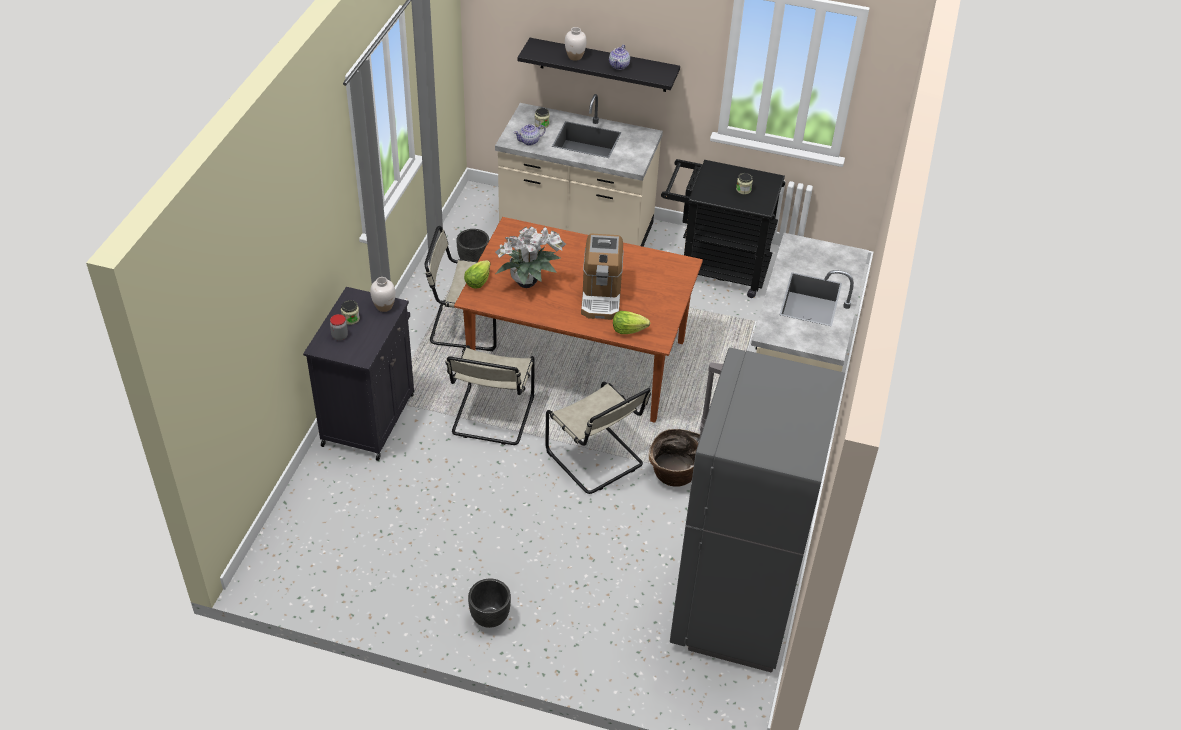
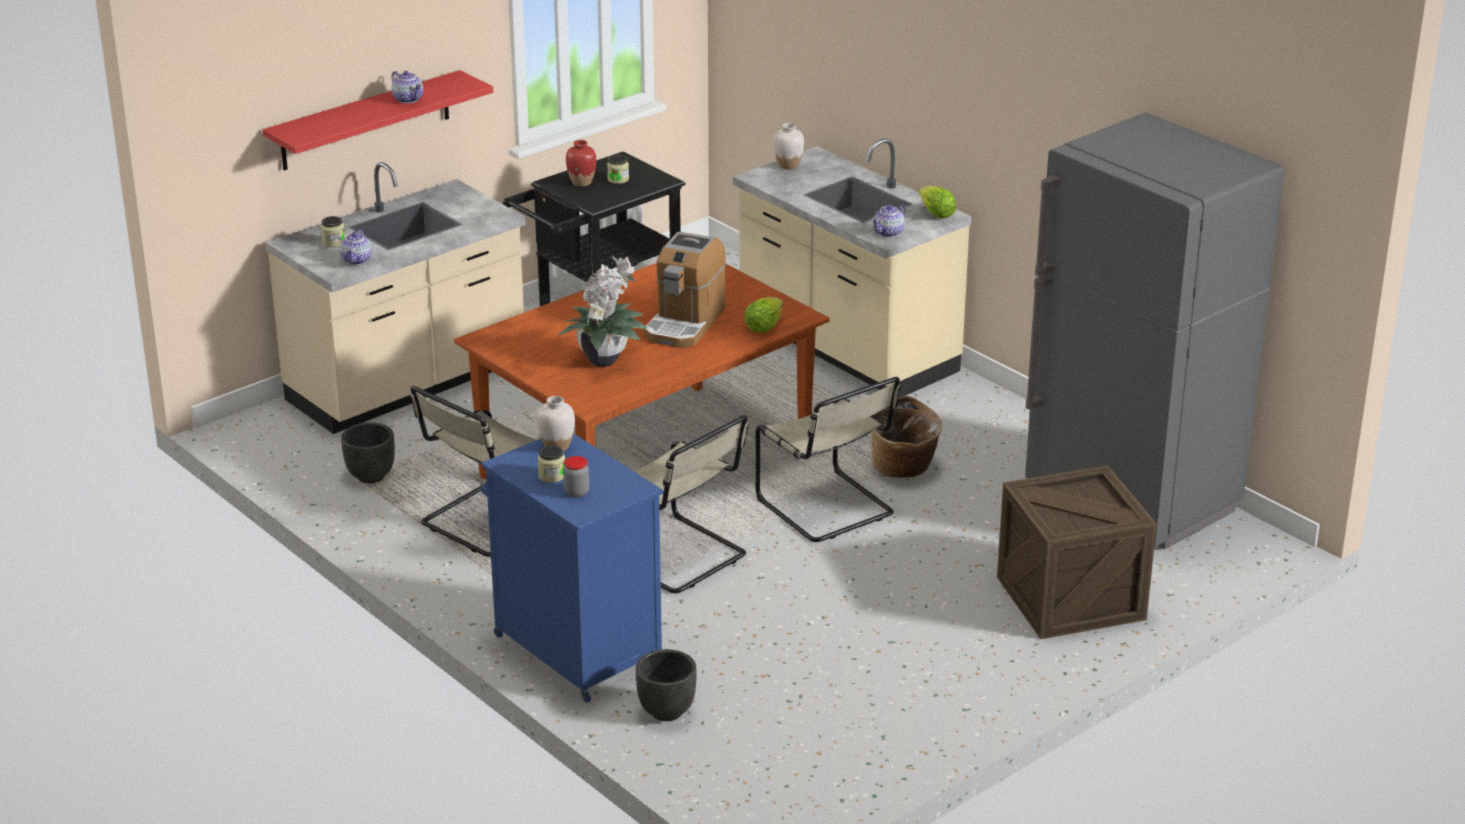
camera: 55 degrees left, 15 degrees down
(369, 418) = (575, 649): black cabinet -> blue cabinet
(478, 281) = (560, 391): lettuce -> lettuce (936, 214)
(489, 617) = (1004, 664): black planter -> black planter (666, 712)
(575, 57) = (349, 116): white vase -> white vase (788, 166)
(589, 622) = (1070, 598): none -> crate
(597, 460) = (828, 509): beige chair -> beige chair turned 60 degrees clockwise
(601, 295) = (684, 323): coffee machine -> coffee machine turned 75 degrees clockwise
(603, 65) = (365, 121): black shelf -> red shelf
(724, 178) = (582, 182): none -> red vase
(778, 332) = (889, 232): none -> teapot

